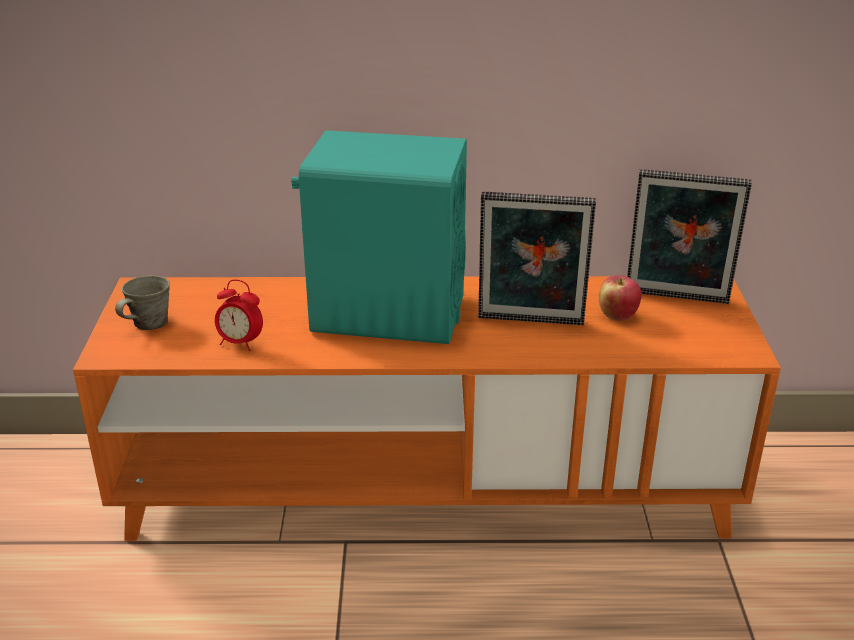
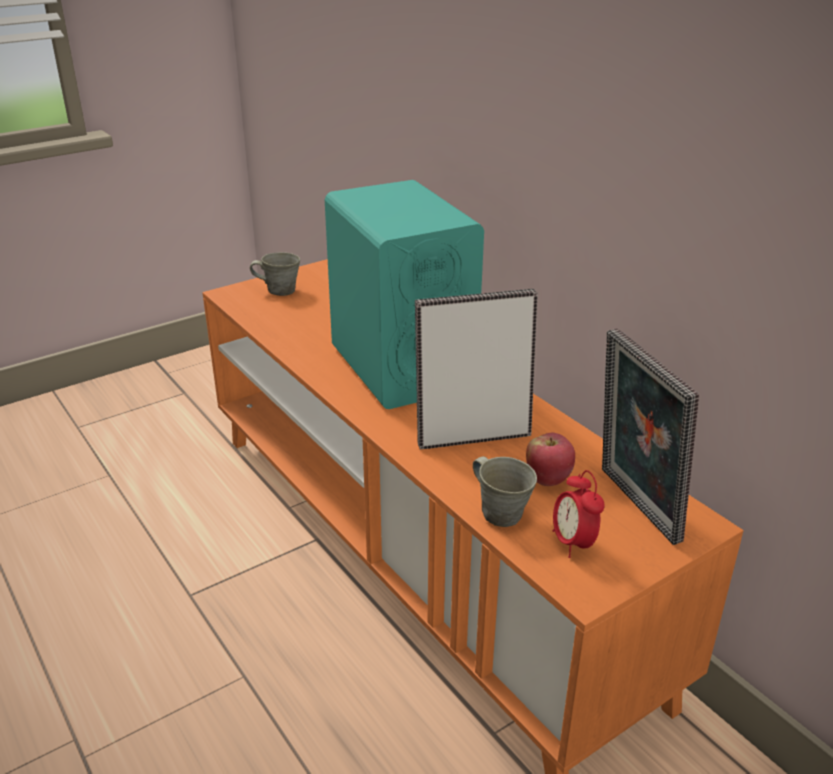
camera: 55 degrees right, 0 degrees up
(240, 343) = (291, 328): alarm clock -> alarm clock (573, 543)
(530, 323) = (472, 436): picture frame -> picture frame turned 105 degrees clockwise
(638, 349) = (500, 512): none -> grey mug

